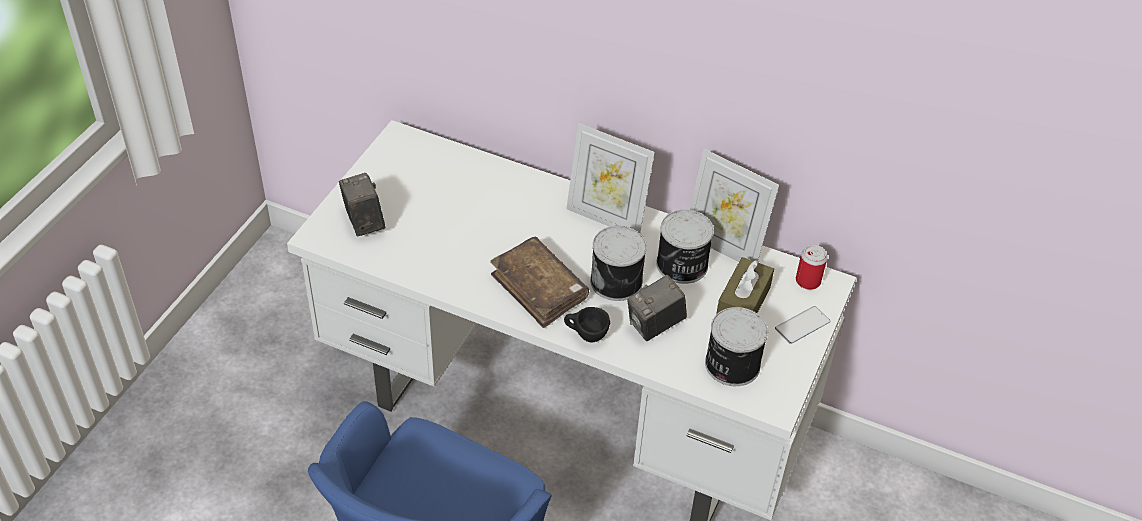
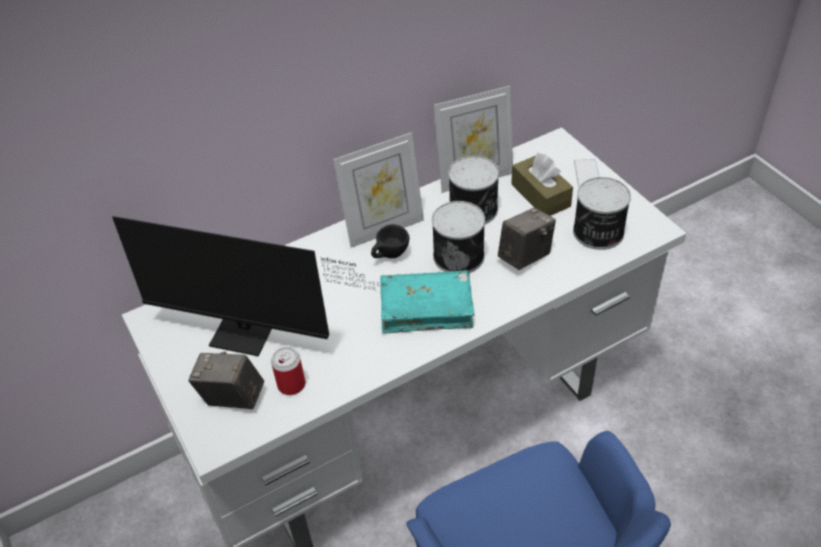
camera: 50 degrees left, 0 degrees up
(429, 200) = (252, 335): none -> monitor
(539, 289) = (426, 309): brown book -> turquoise book
(585, 336) = (504, 304): black cup -> black cup (390, 256)
(655, 325) = (525, 256): camera -> camera turned 135 degrees counterclockwise
(808, 281) = (546, 152): can -> can (291, 384)

